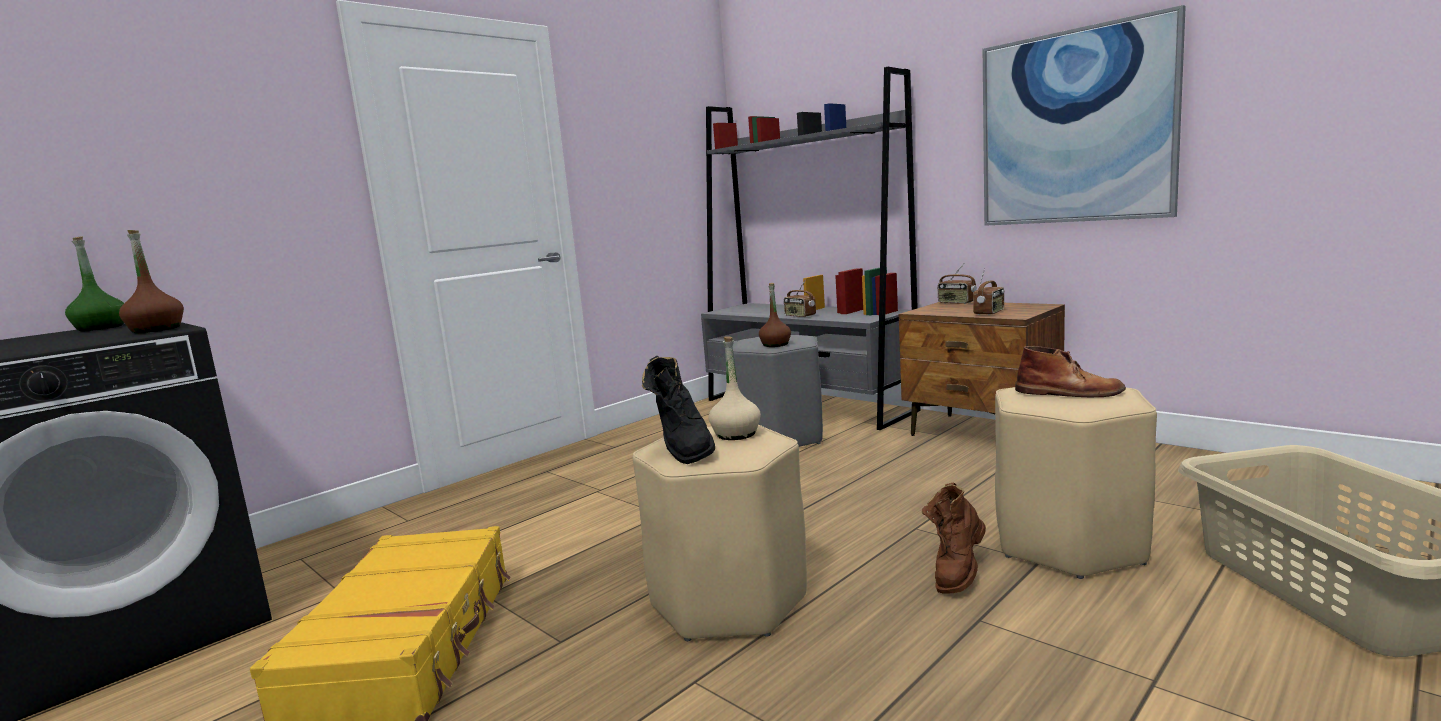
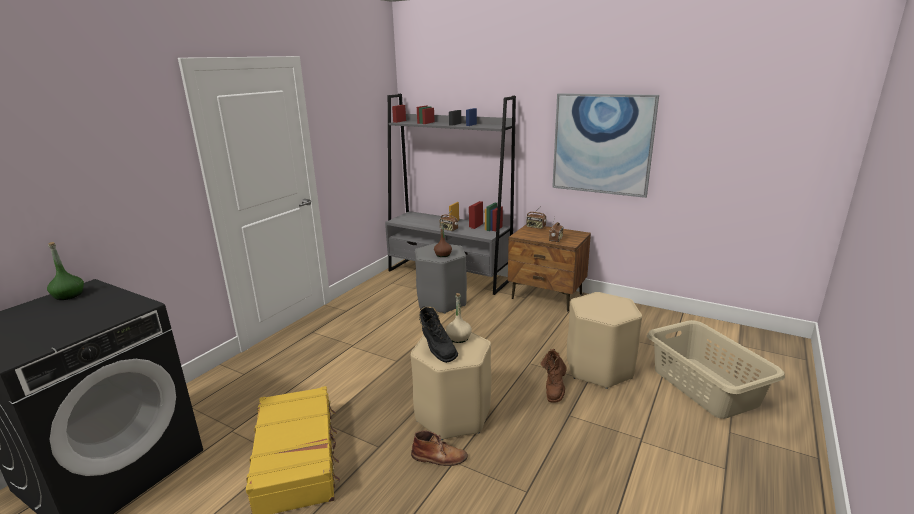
camera: 15 degrees left, 10 degrees up
(157, 329) = (127, 303): brown bottle -> none
(1069, 392) = (604, 303): brown boot -> brown boot (439, 457)

